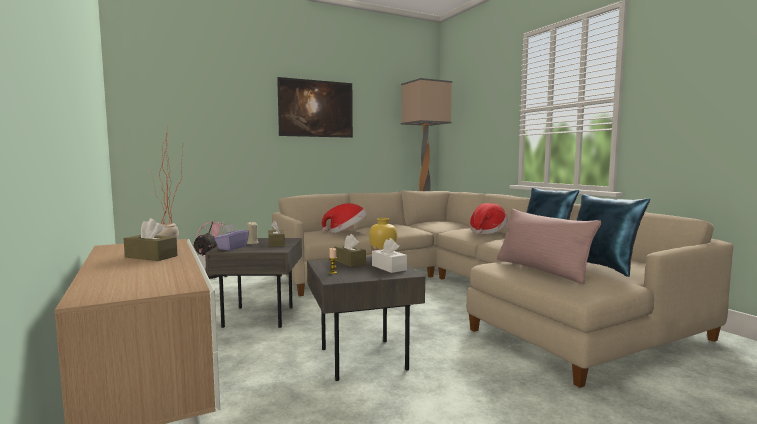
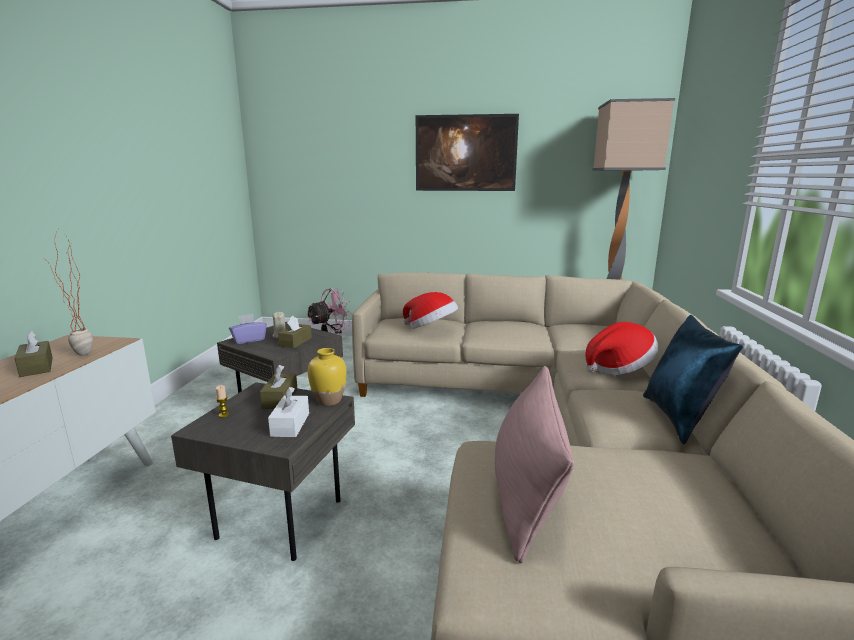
camera: 35 degrees right, 10 degrees up
(601, 267) = (630, 533): blue pillow -> none

